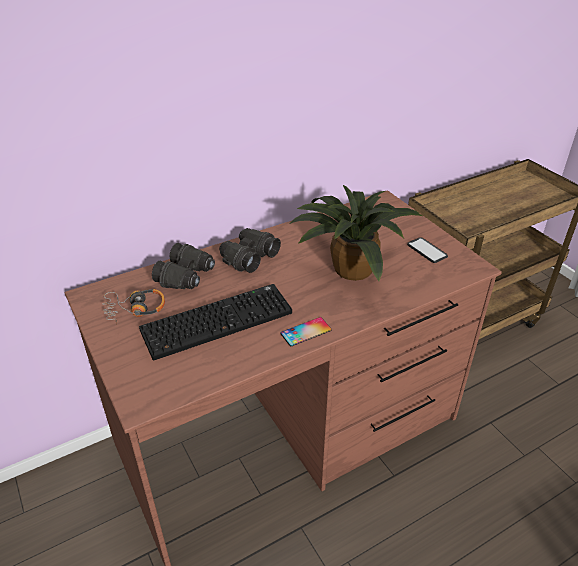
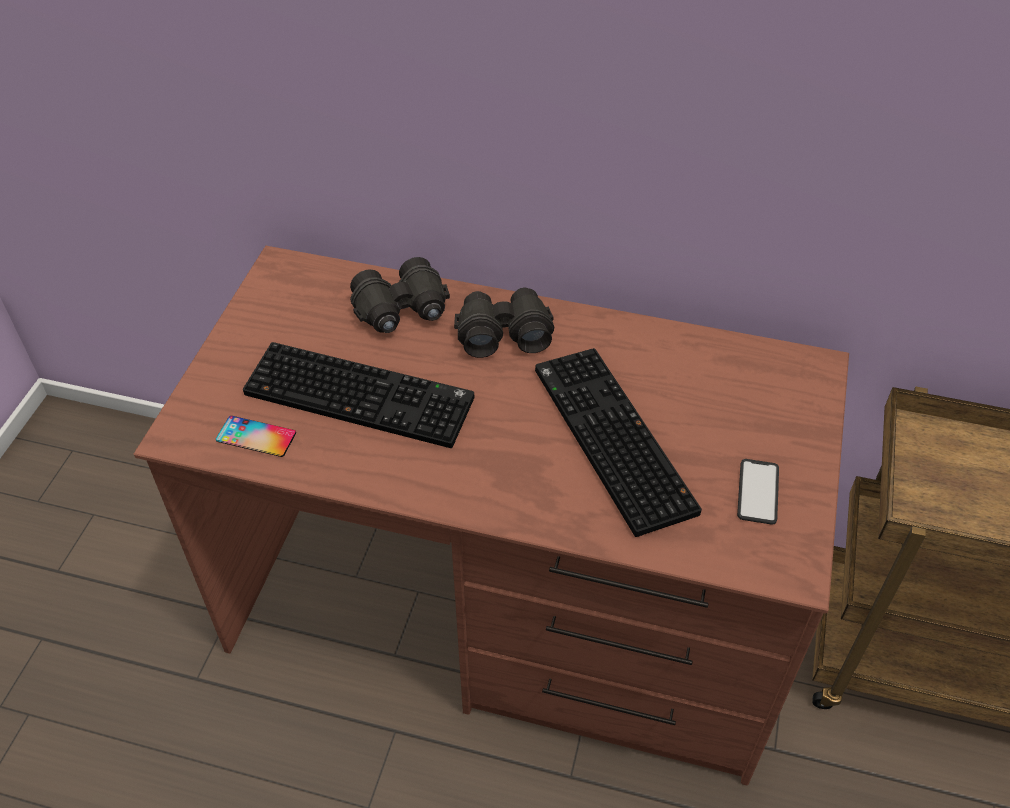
camera: 45 degrees right, 10 degrees up
(135, 310) = (300, 318): headphones -> none
(306, 332) = (434, 485): phone -> phone (256, 436)
(349, 268) = (608, 439): potted plant -> keyboard

